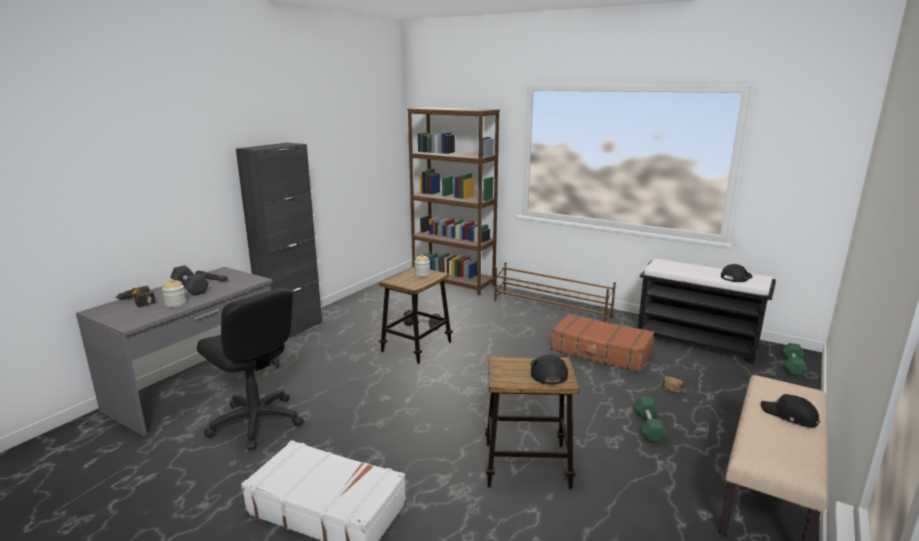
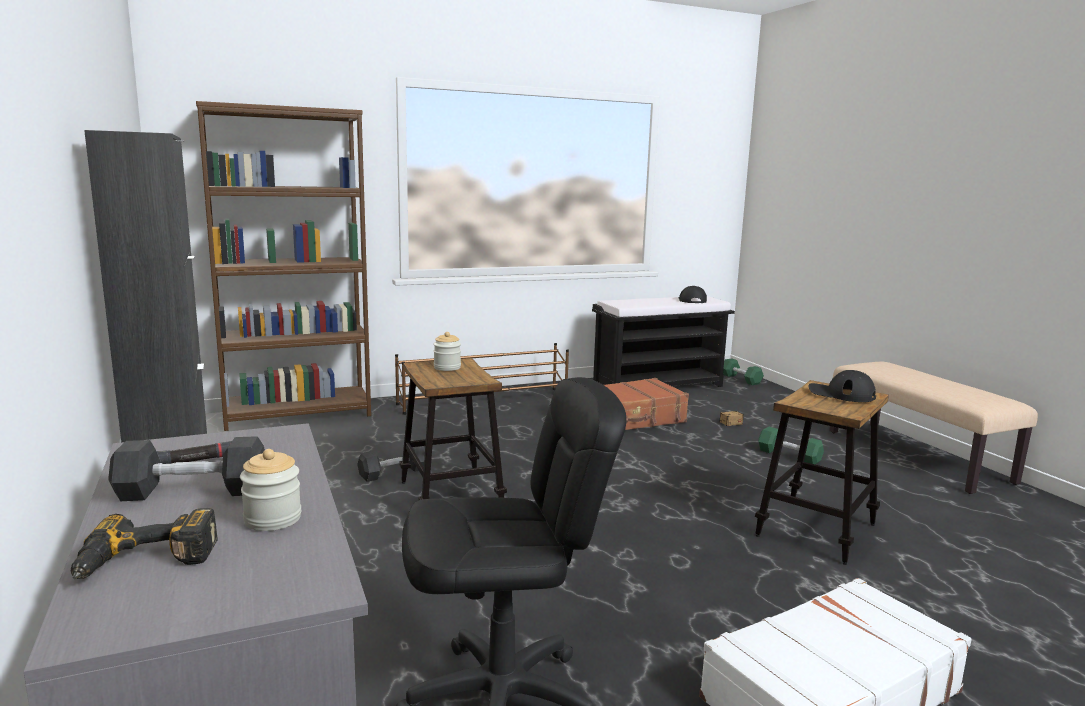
camera: 55 degrees left, 5 degrees down
(789, 416) = (925, 378): black cap -> none

